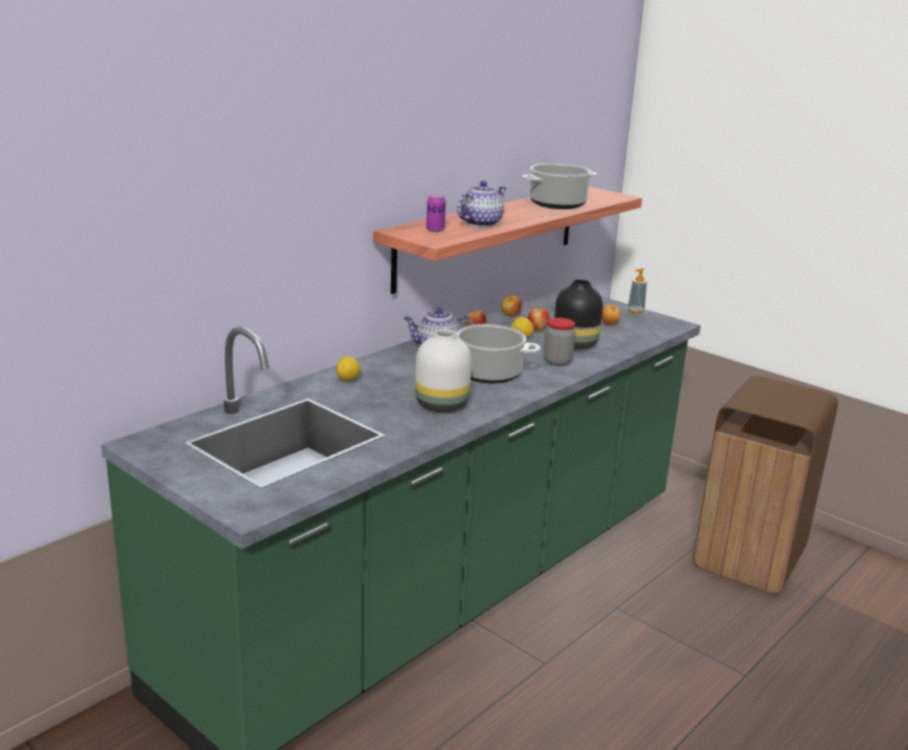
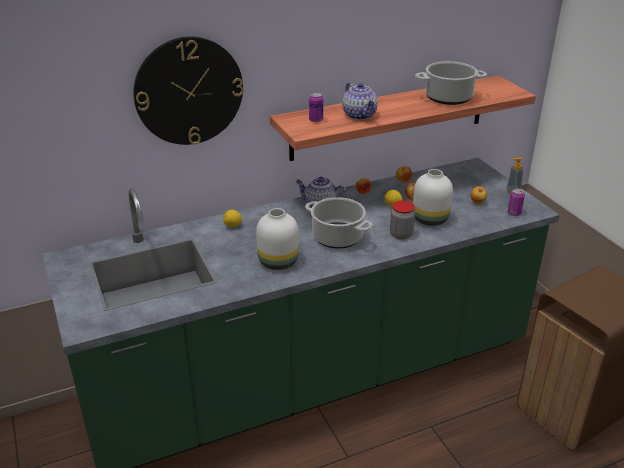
camera: 25 degrees right, 10 degrees up
(289, 194) = (189, 91): none -> wall clock
(480, 223) = (359, 115): teapot -> teapot turned 90 degrees clockwise
(575, 344) = (431, 219): black vase -> white vase
(655, 329) = (514, 213): none -> can

